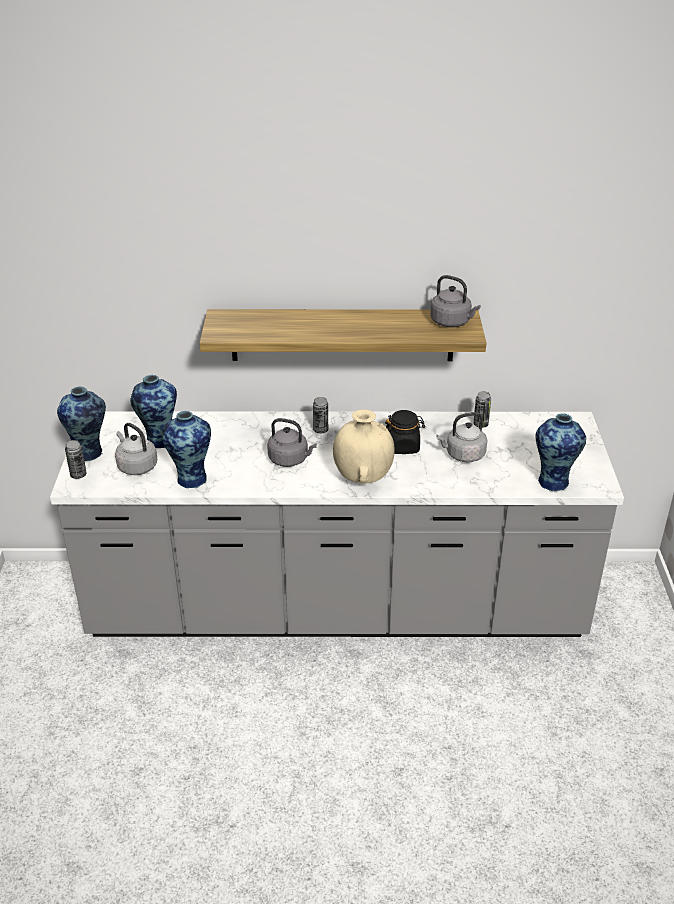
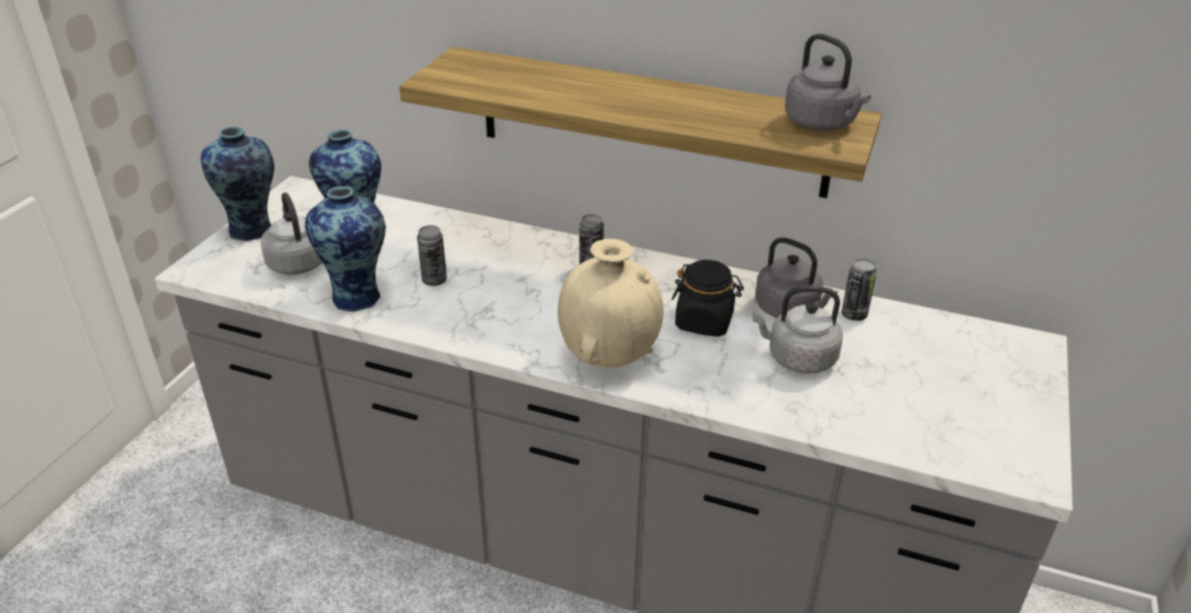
camera: 20 degrees right, 0 degrees up
(78, 475) = (214, 257): can -> can (434, 280)
(290, 460) = (516, 302): grey kettle -> grey kettle (789, 310)
(553, 481) = (942, 443): vase -> none

